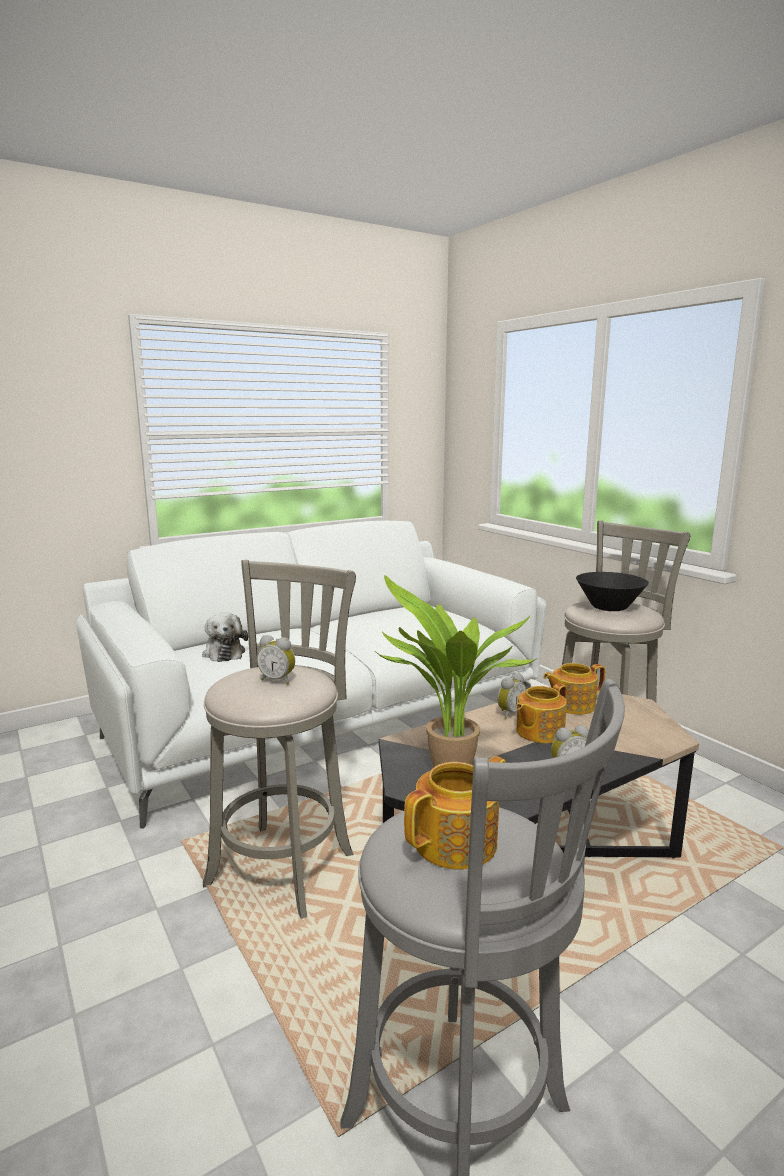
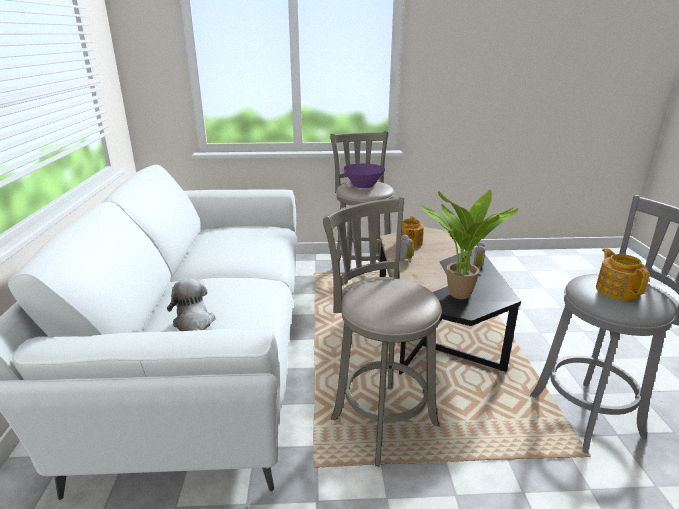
camera: 60 degrees left, 10 degrees up
(224, 653) = (194, 324): plush toy -> plush toy turned 120 degrees counterclockwise
(278, 680) = (391, 292): alarm clock -> none
(538, 732) = (432, 260): teapot -> none
(609, 607) = (363, 186): black bowl -> purple bowl

